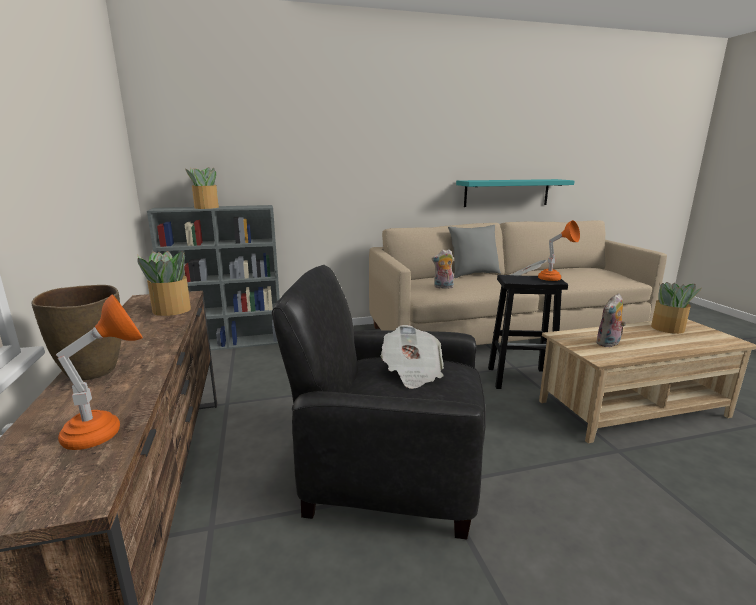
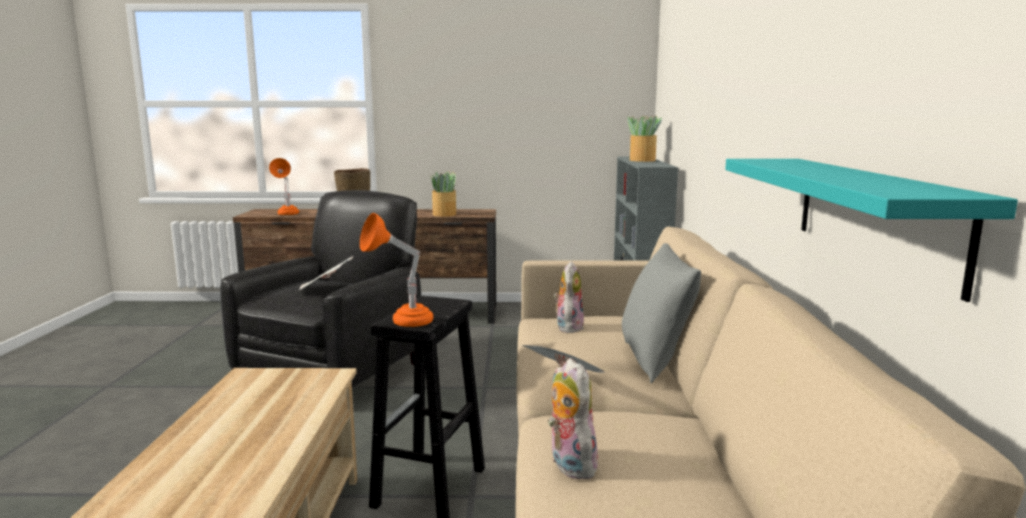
camera: 105 degrees right, 5 degrees down
(608, 344) = (267, 395): plush toy -> plush toy (569, 465)
(668, 328) = (234, 477): potted plant -> none

